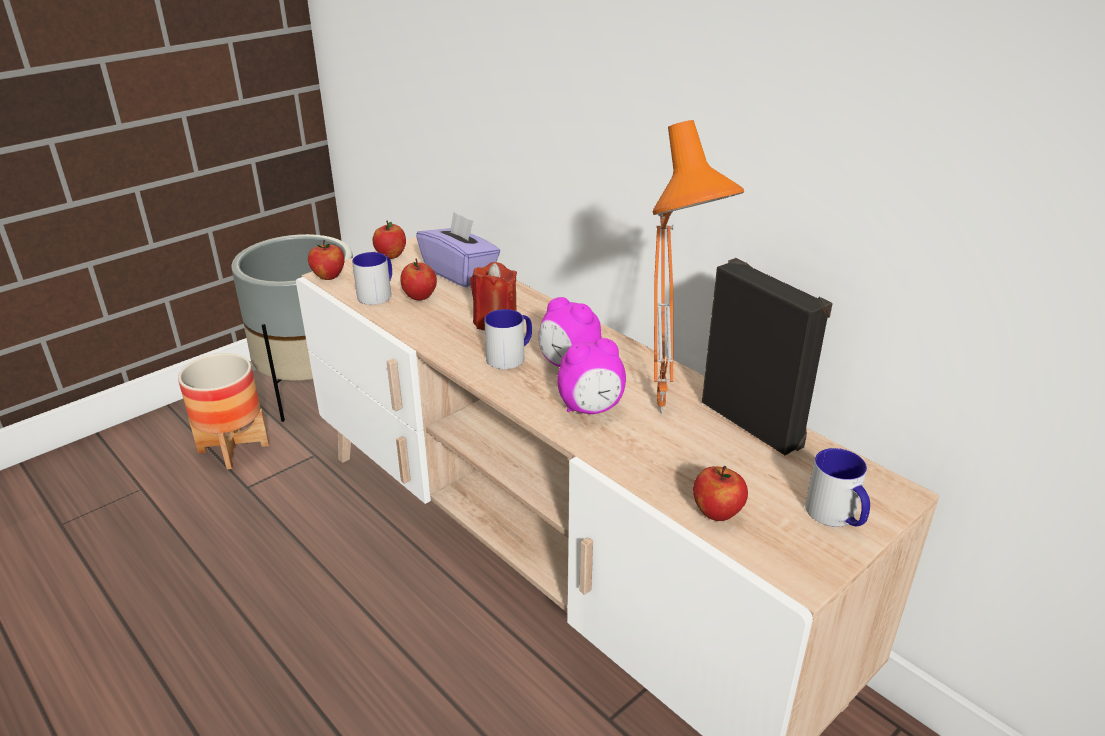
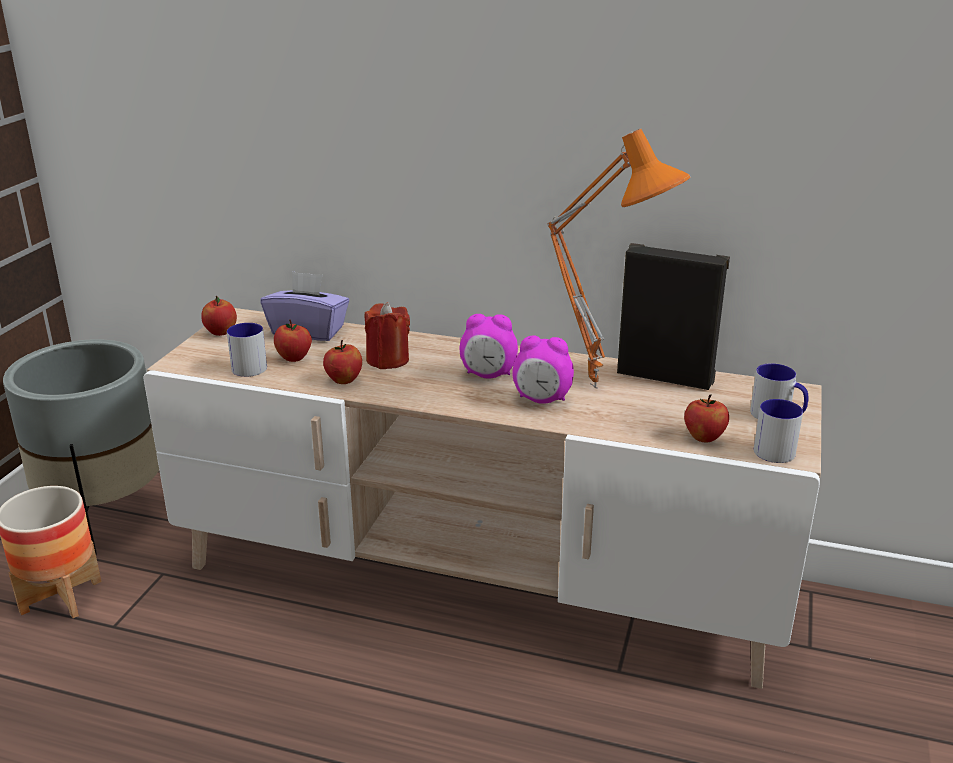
camera: 30 degrees left, 5 degrees down
(329, 276) = (179, 363): apple -> apple (344, 380)
(511, 356) = (433, 381): mug -> mug (774, 448)
(591, 409) = (542, 400): alarm clock -> alarm clock turned 60 degrees clockwise

